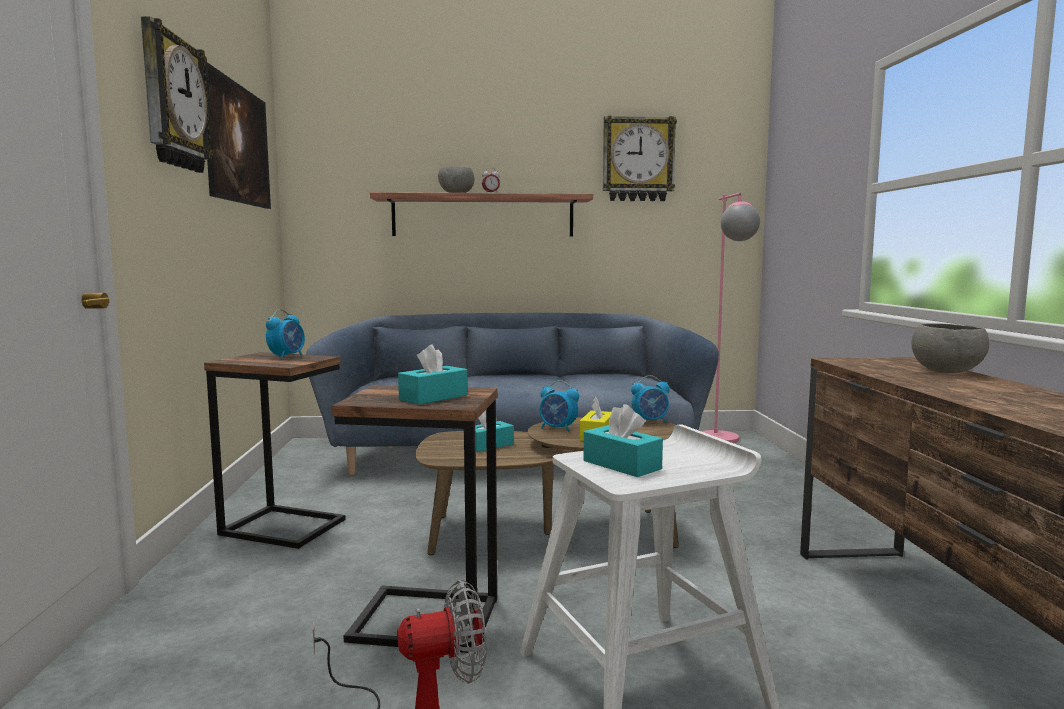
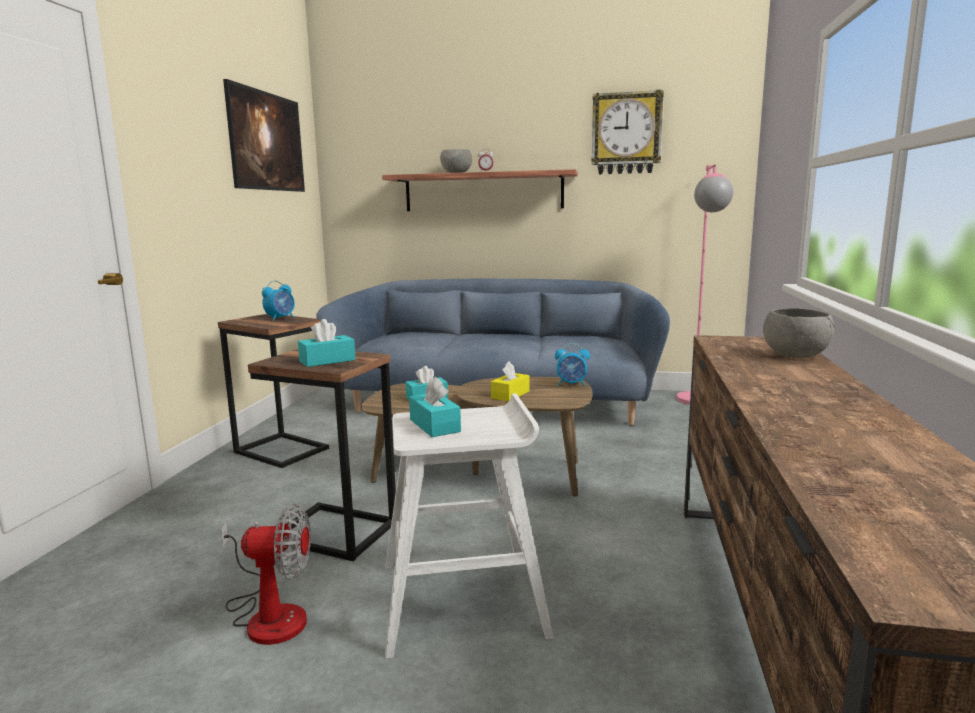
camera: 15 degrees right, 5 degrees up
(172, 102) = (192, 117): wall clock -> none
(558, 429) = (485, 387): alarm clock -> none

